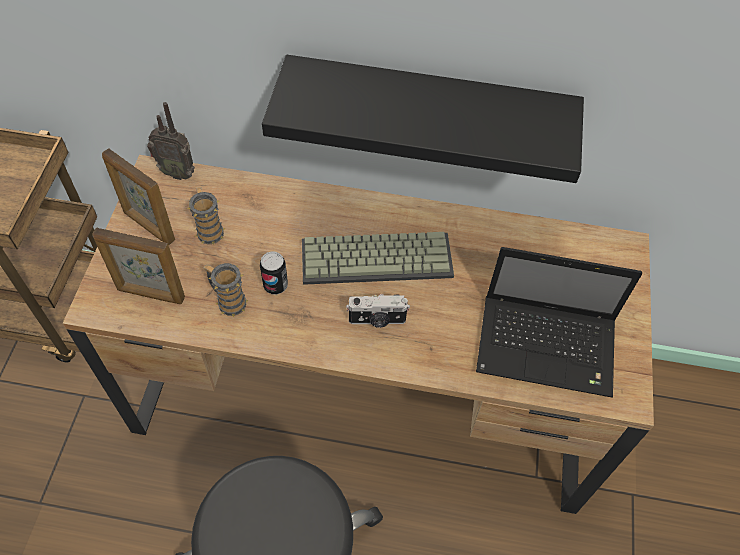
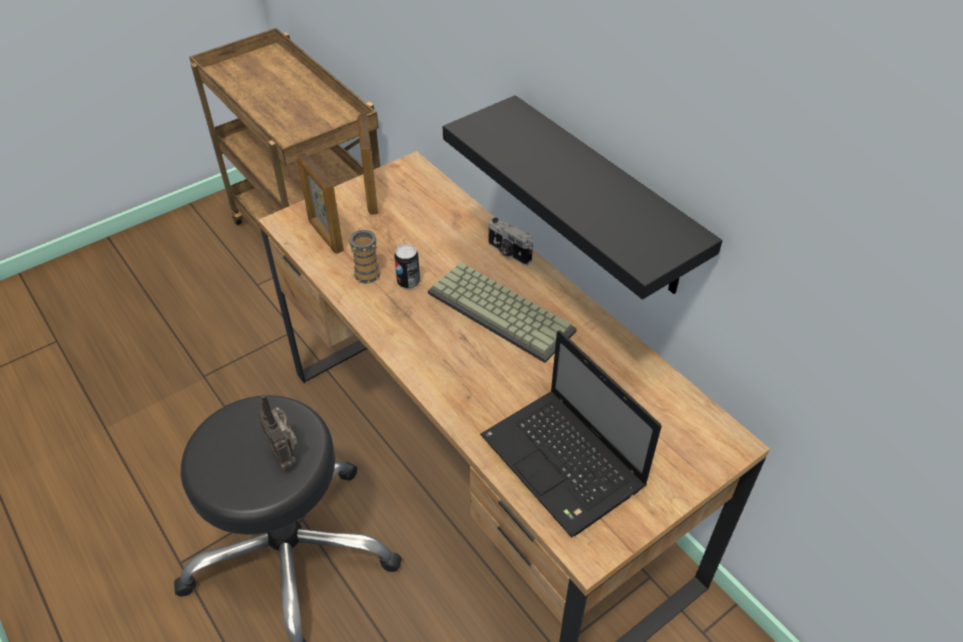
camera: 45 degrees right, 10 degrees down
(178, 172) = (428, 175): radio -> radio (285, 456)
(209, 229) = (406, 221): mug -> none
(377, 320) = (451, 351): camera -> camera (508, 253)

